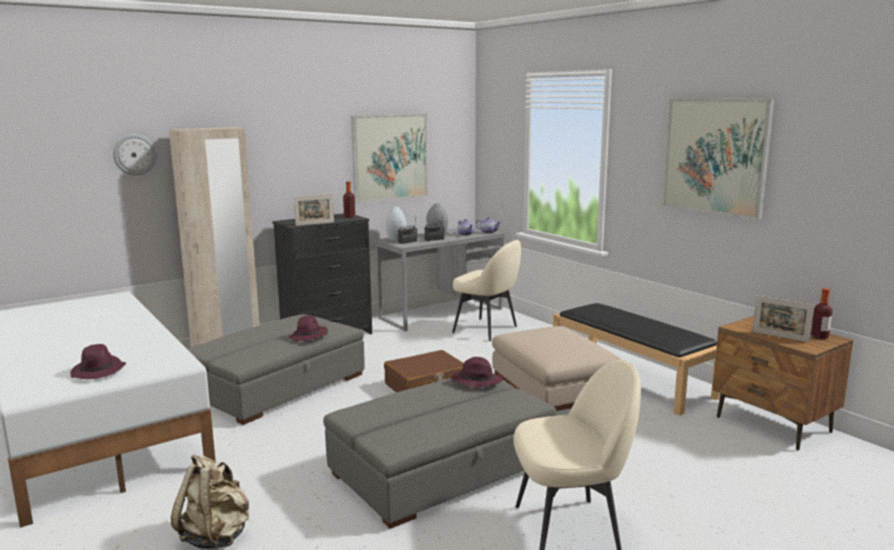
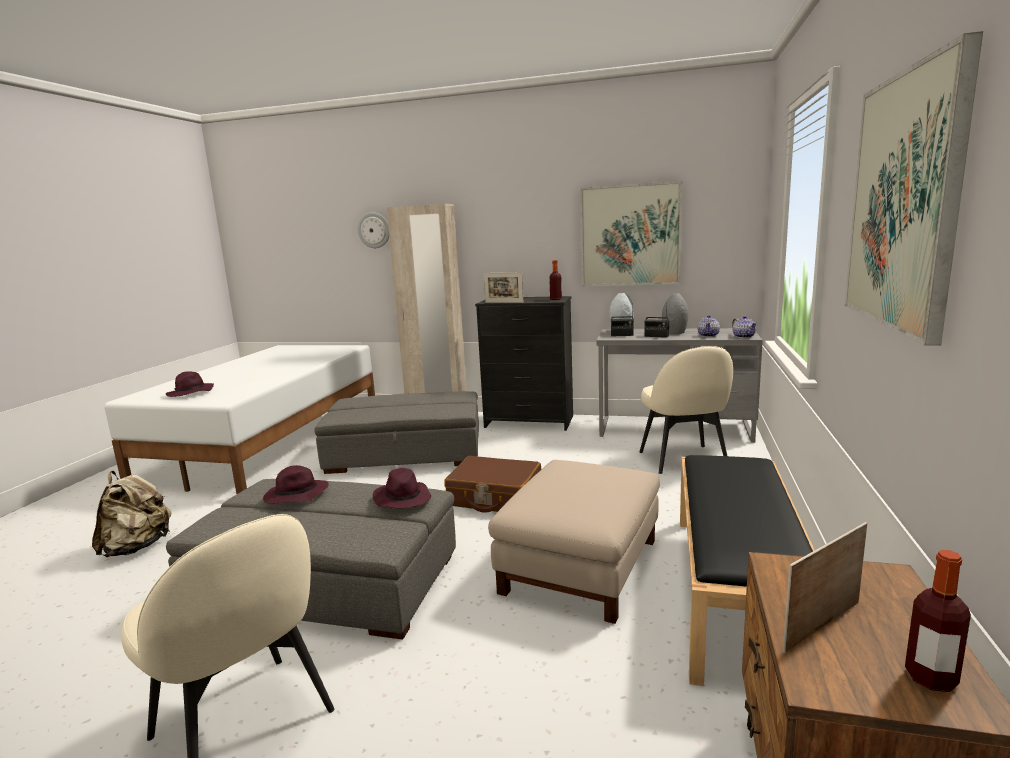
camera: 50 degrees right, 0 degrees up
(308, 336) = (416, 410): purple hat -> purple hat (295, 496)
(780, 336) = (822, 626): picture frame -> picture frame turned 60 degrees clockwise

